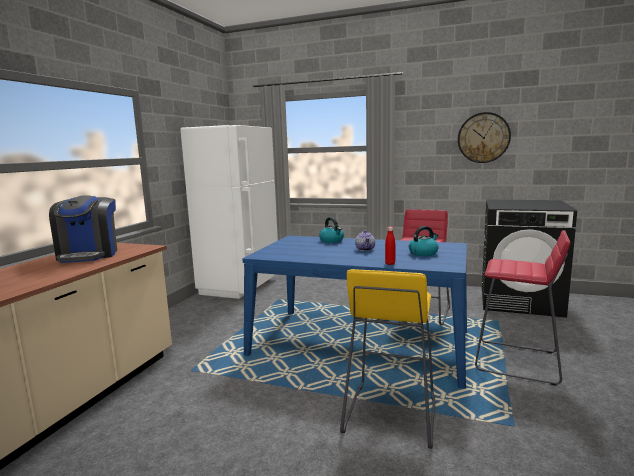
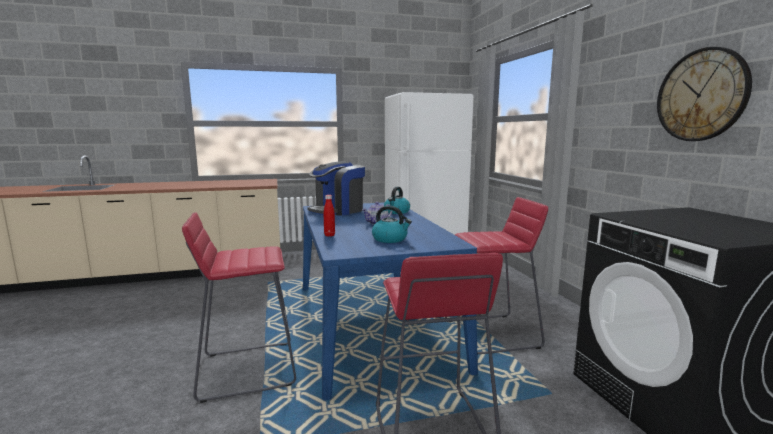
camera: 55 degrees right, 0 degrees up
(89, 255) = (238, 182): coffee machine -> coffee machine (338, 211)
(389, 415) = (246, 369): yellow stool -> red stool

